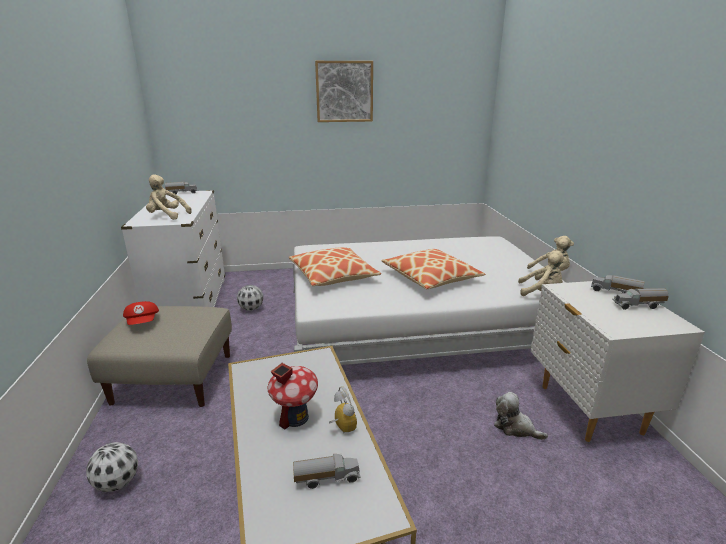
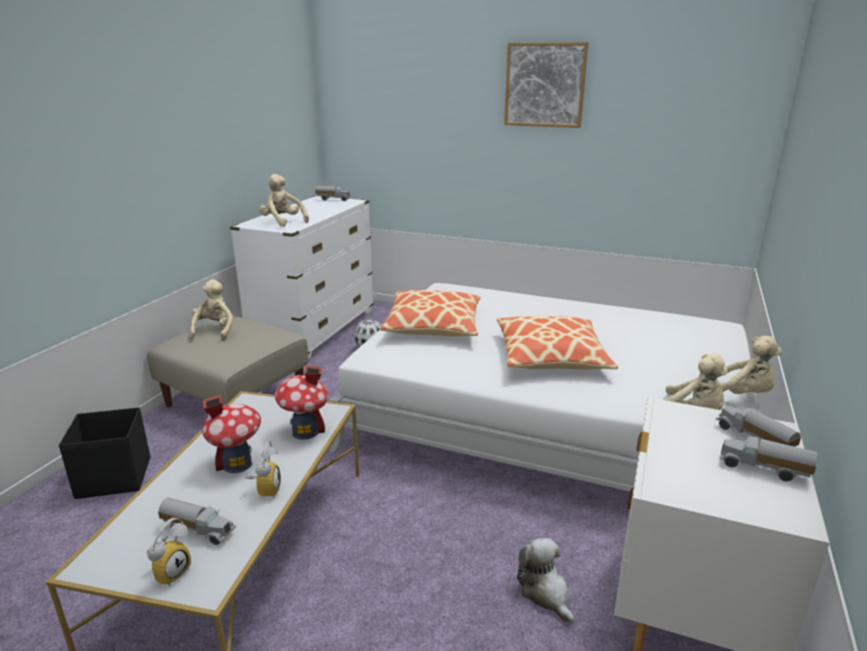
camera: 30 degrees right, 0 degrees up
(117, 483) = (113, 477): football -> black storage box
(143, 322) = (215, 331): red cap -> beige plush toy
(319, 376) = (305, 431): none -> toy house
(343, 517) = (171, 571): none -> alarm clock

